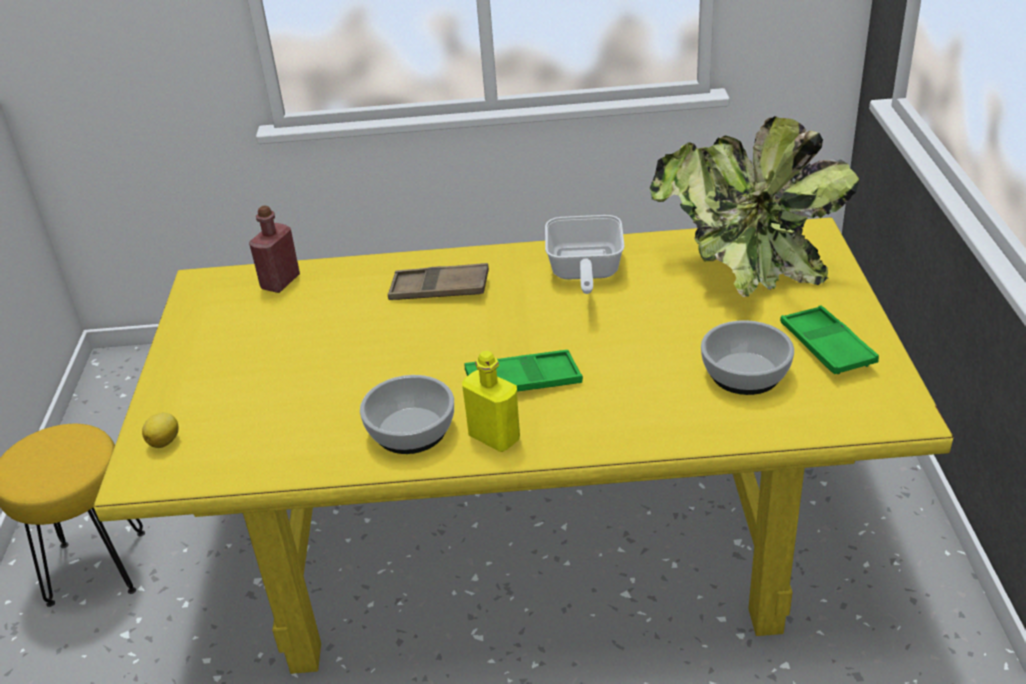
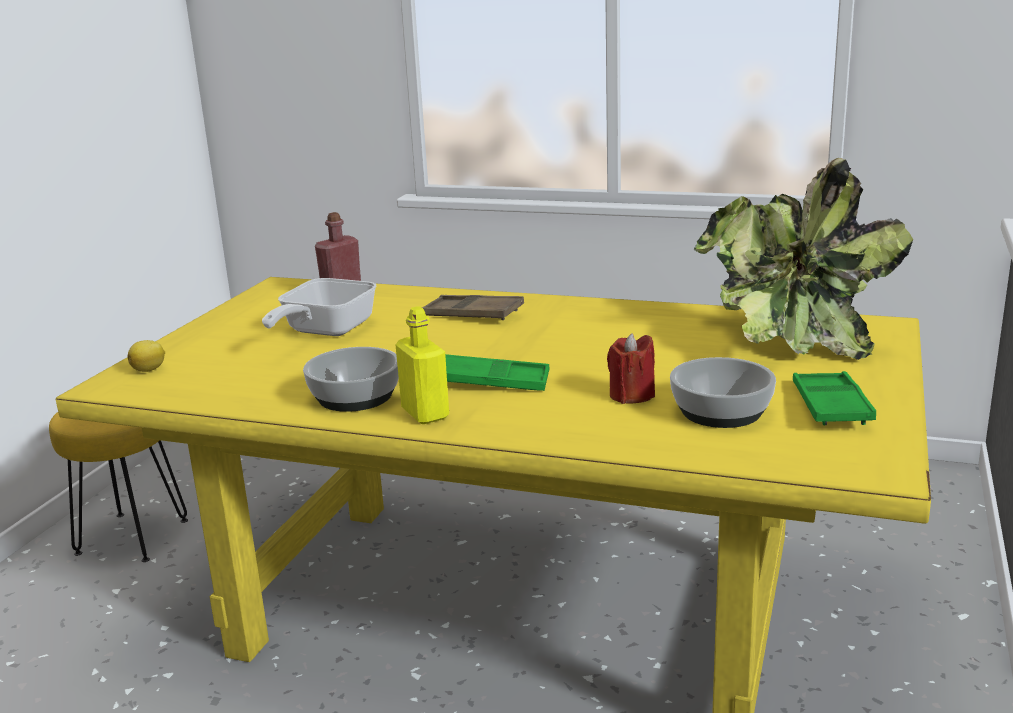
camera: 20 degrees right, 15 degrees down
(583, 273) = (617, 322): frying pan -> frying pan (323, 331)
(659, 370) = (631, 395): none -> red candle

